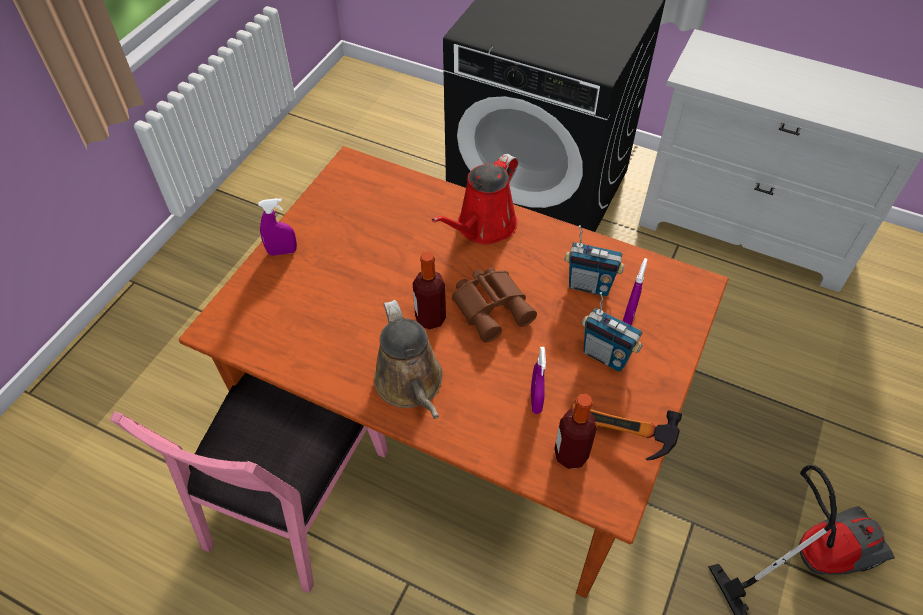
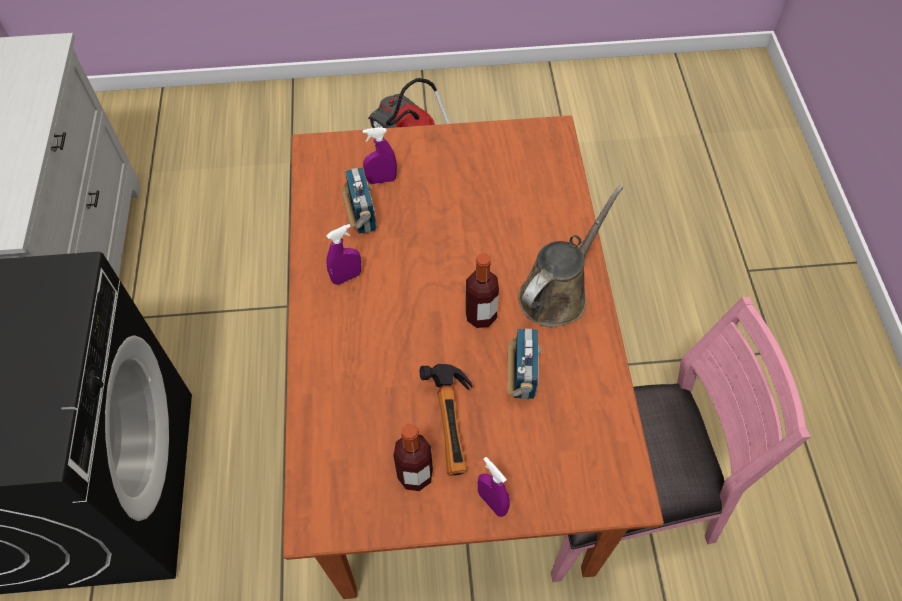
camera: 120 degrees left, 5 degrees up
(483, 227) = (339, 331): red watering can -> none
(492, 306) = (434, 276): brown binoculars -> none
(536, 401) = (507, 205): purple spray bottle -> purple spray bottle (347, 277)
(571, 454) = (536, 167): bottle -> bottle (415, 475)
(606, 355) = (431, 180): radio -> radio (522, 379)
(618, 438) = (501, 146): hammer -> hammer (455, 425)

